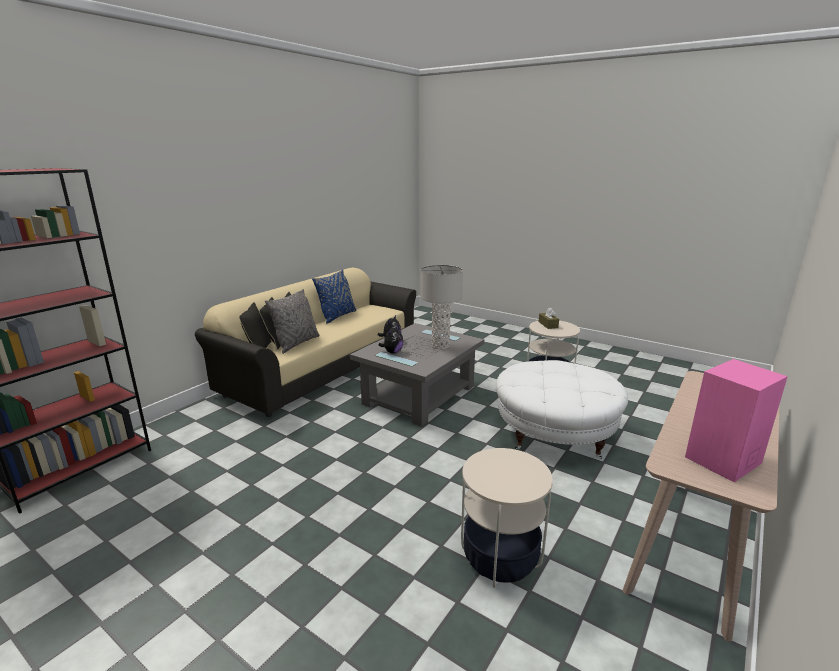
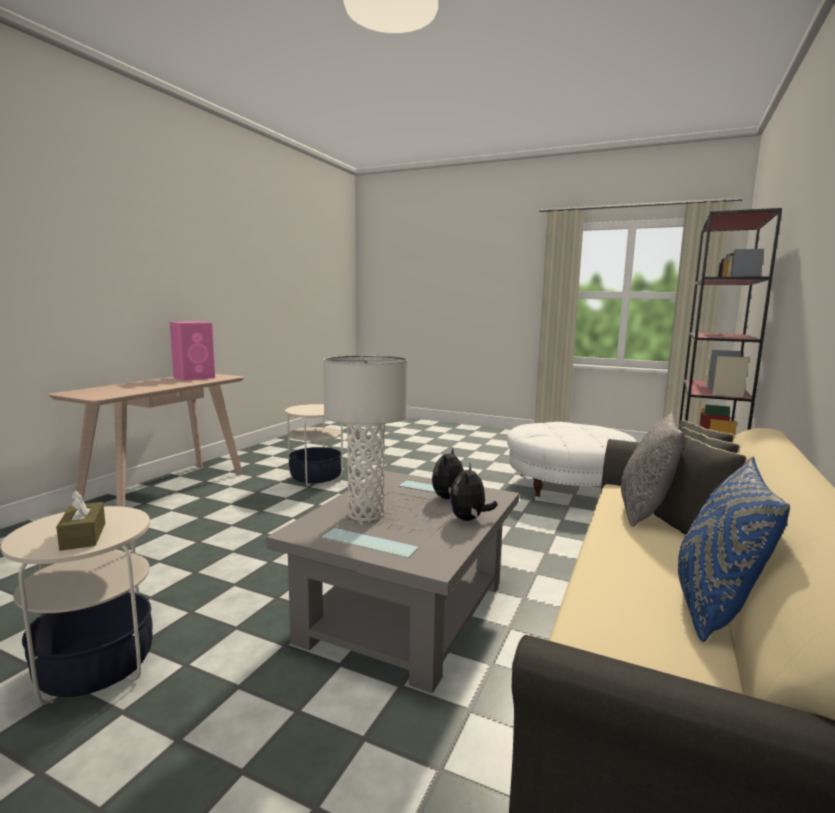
camera: 170 degrees right, 10 degrees down
(555, 432) = (193, 560): white ottoman -> white ottoman (567, 489)

